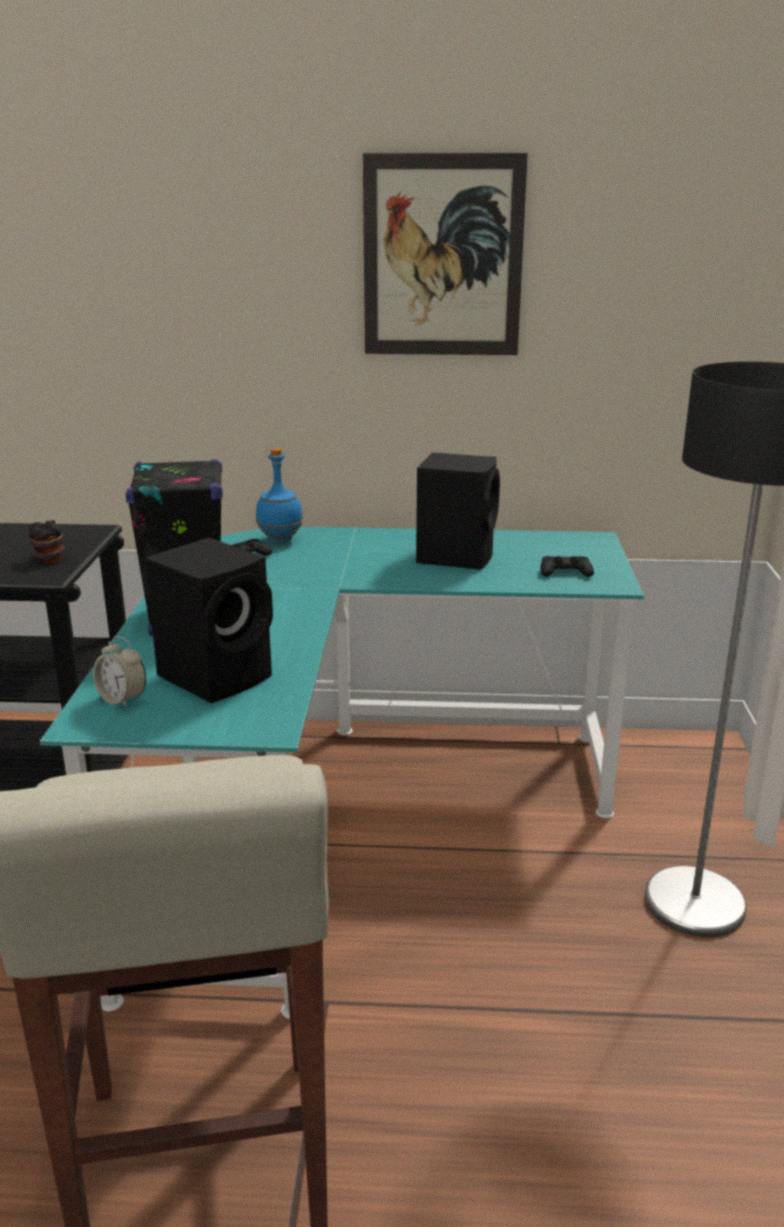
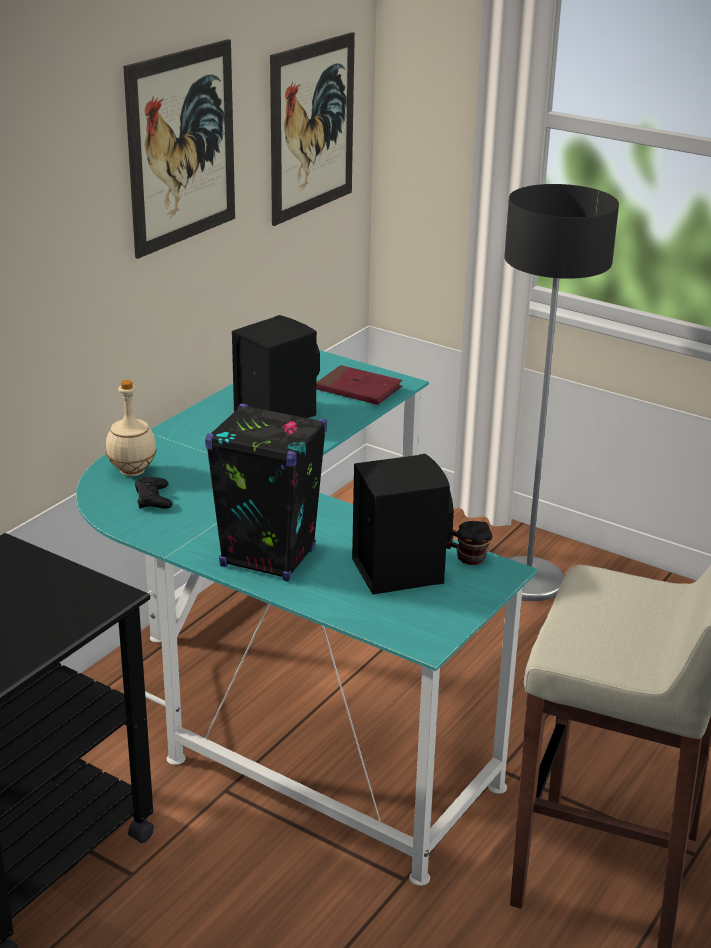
camera: 60 degrees left, 5 degrees up
(51, 557) = (59, 585): mug -> mug (466, 557)
(122, 699) = (400, 619): alarm clock -> none
(280, 540) = (133, 472): blue bottle -> beige bottle
(565, 572) = (358, 389): black game controller -> red book
(671, 287) = (312, 128): none -> picture

